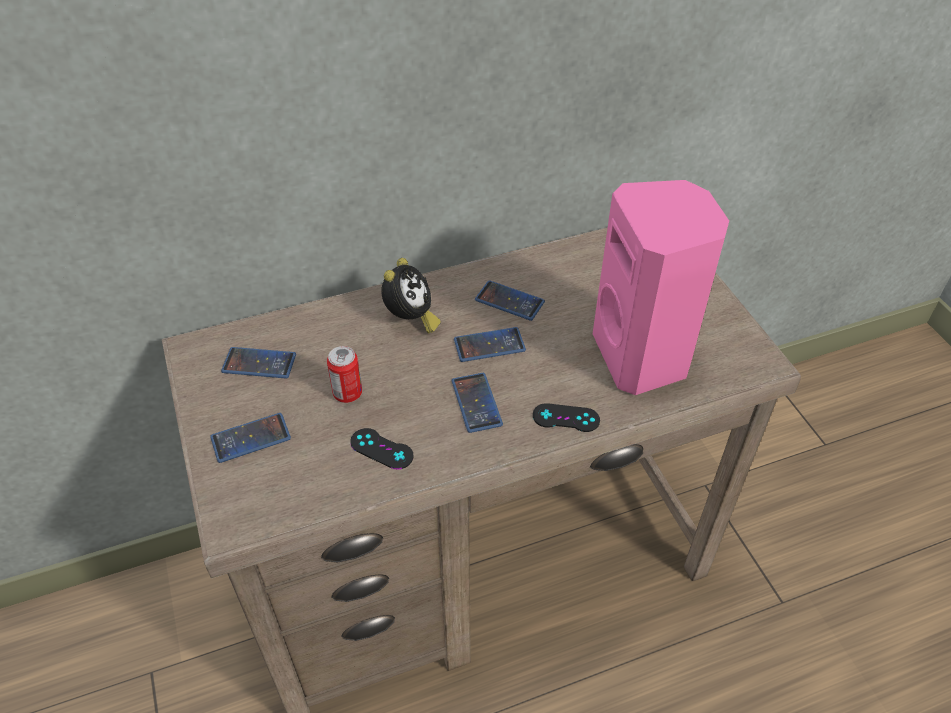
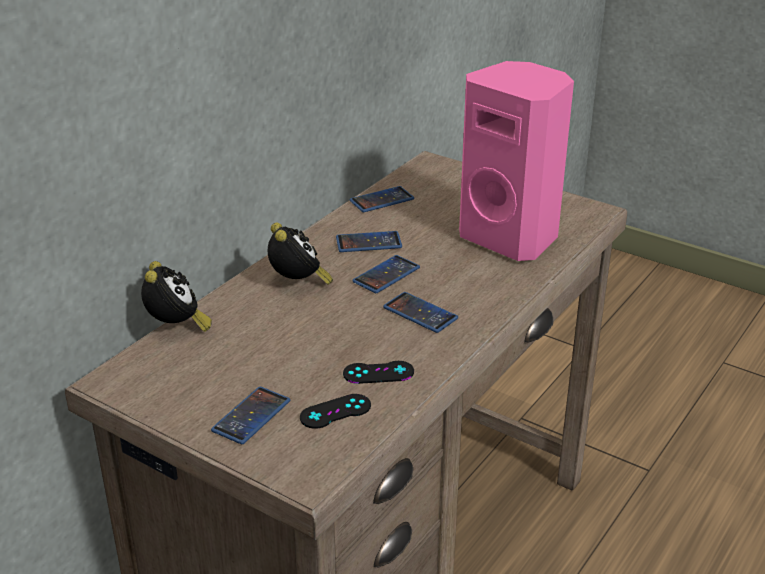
camera: 35 degrees left, 15 degrees down
(259, 363) = (193, 365): phone -> phone (382, 200)
(282, 319) = (177, 327): none -> alarm clock
(347, 393) = (303, 351): can -> none
(566, 418) = (499, 294): black game controller -> black game controller (335, 411)

